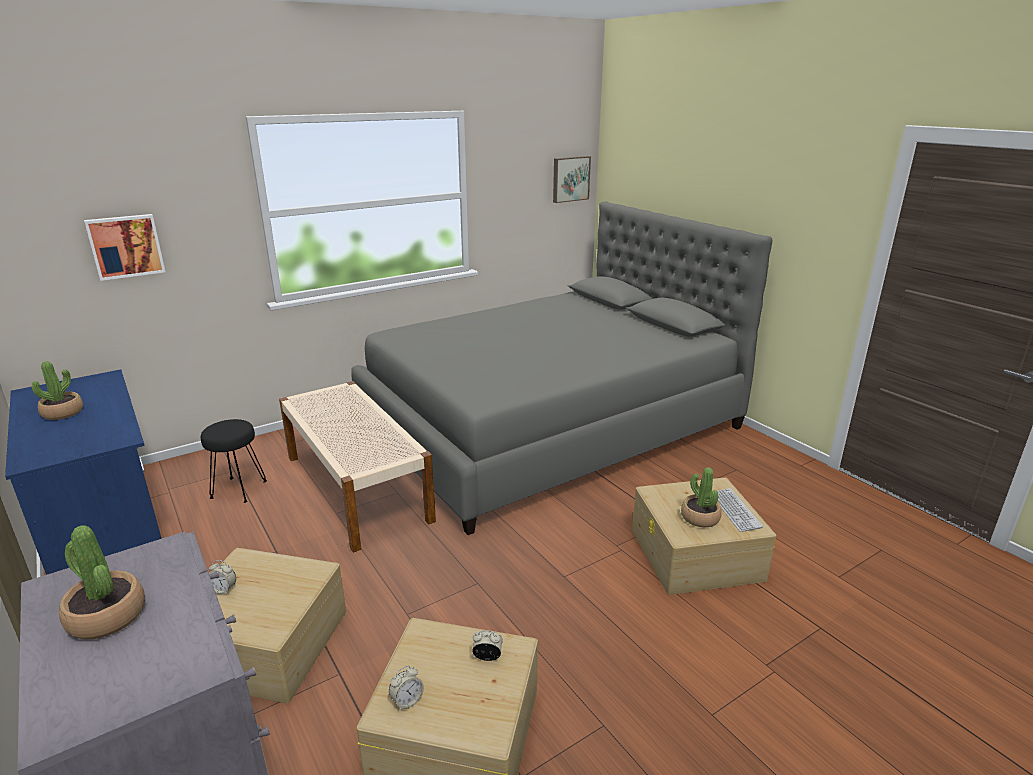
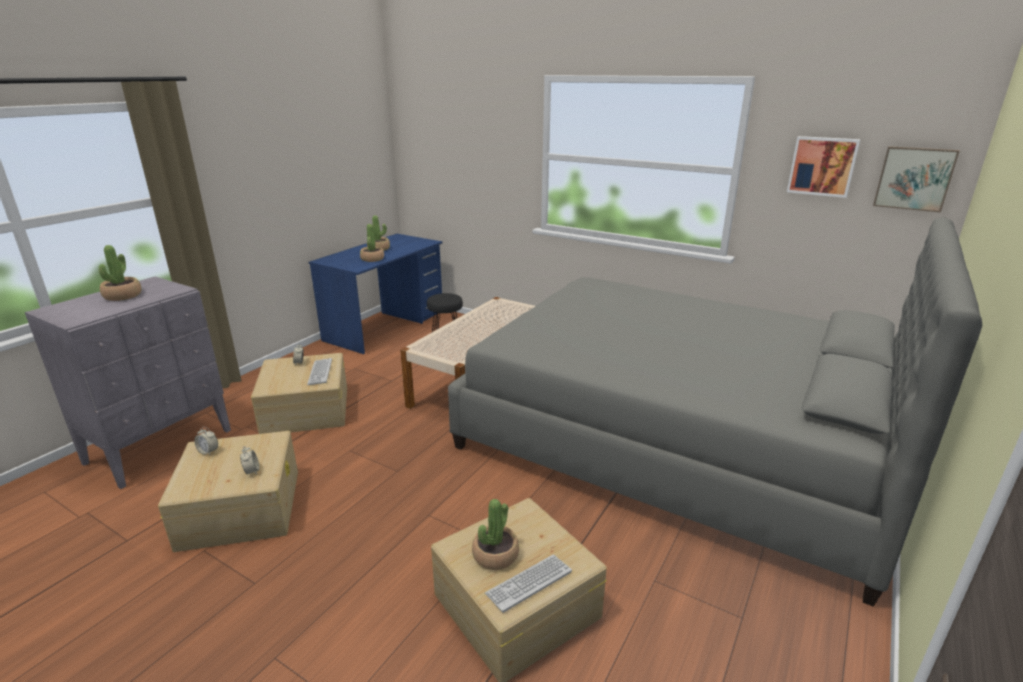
camera: 65 degrees right, 0 degrees up
(102, 423) = (372, 259): none -> potted plant
(125, 246) = (462, 161): picture -> picture (822, 166)
(278, 573) = (320, 372): none -> keyboard

